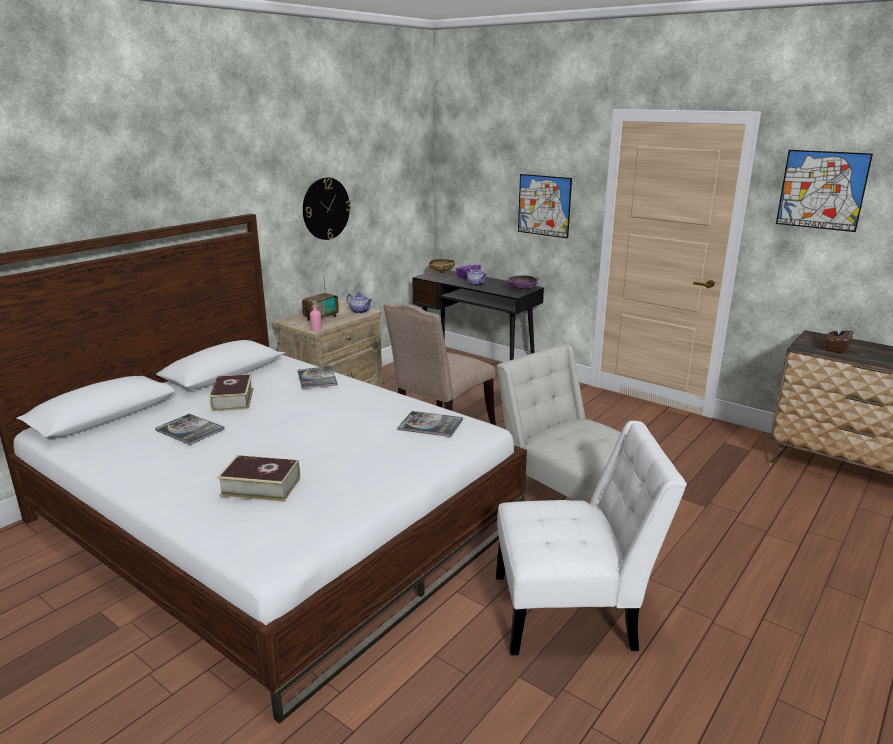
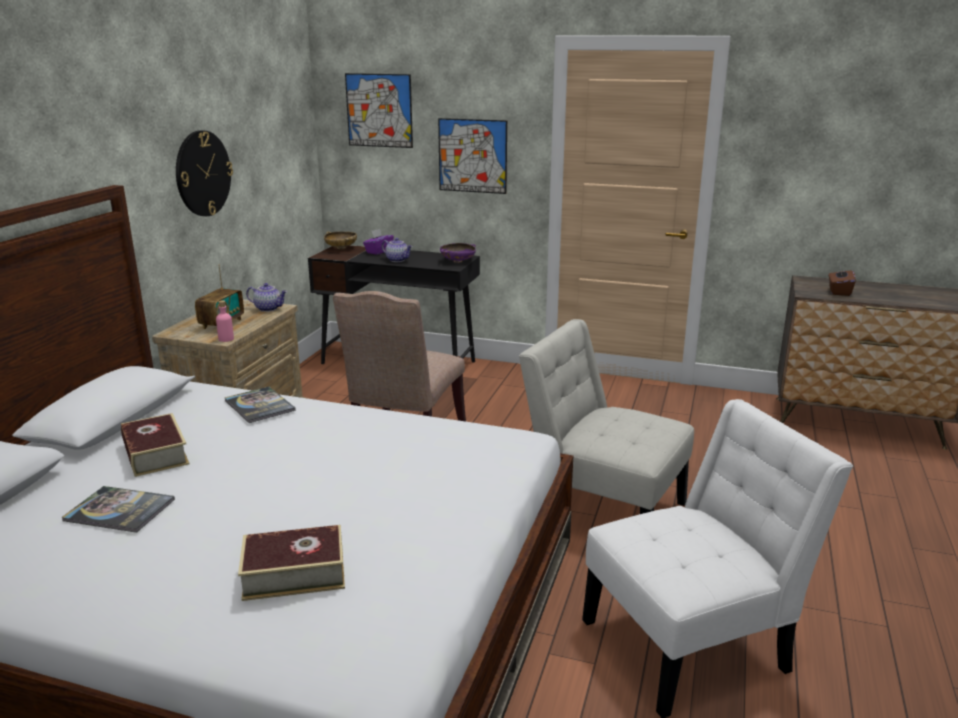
camera: 20 degrees left, 0 degrees up
(430, 425) = (457, 444): book -> none
(822, 190) = (801, 121): picture -> picture (379, 110)

